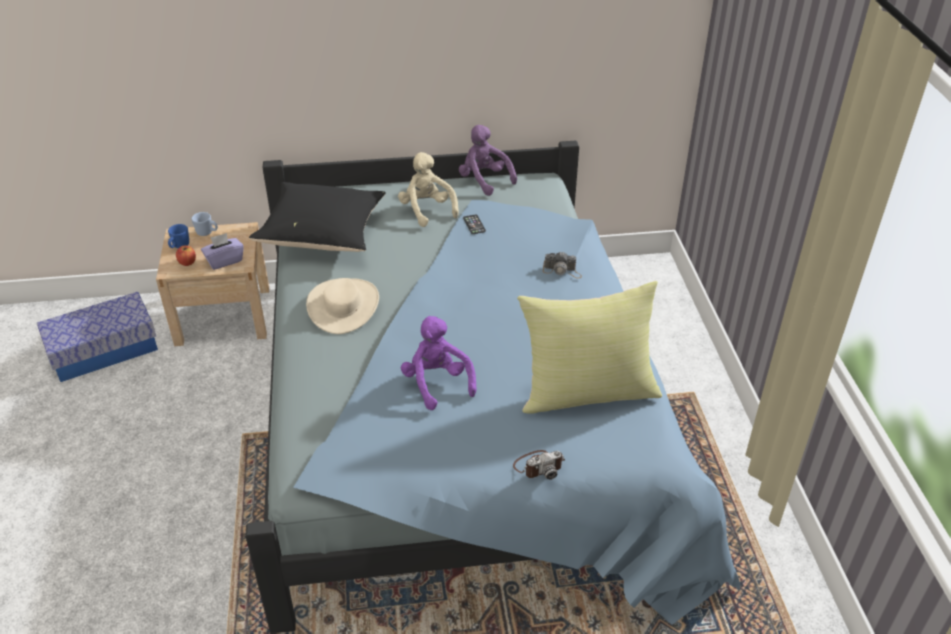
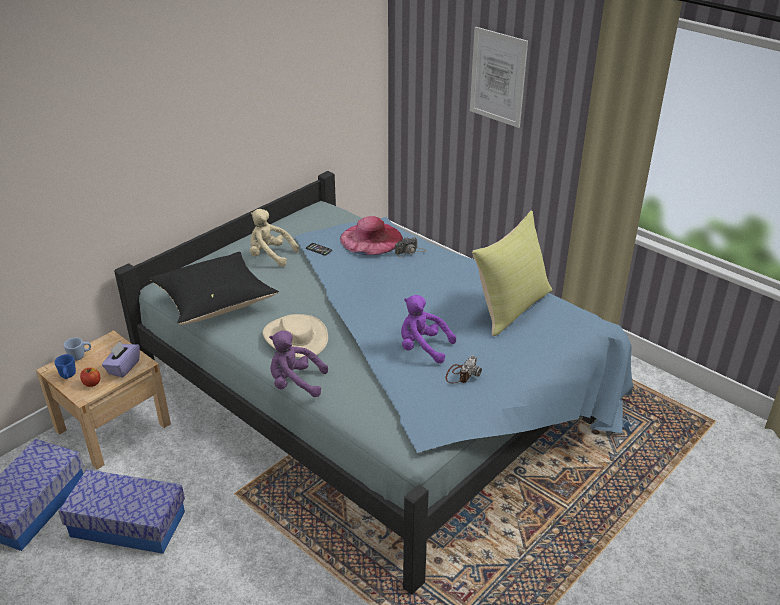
camera: 40 degrees left, 5 degrees down
(144, 408) = (128, 524): none -> storage box
(484, 180) = (284, 222): purple plush toy -> purple plush toy (295, 383)
(538, 466) = (538, 358): camera -> camera (461, 374)
(541, 237) = (371, 238): none -> pink hat
(778, 91) = (498, 77): none -> picture

